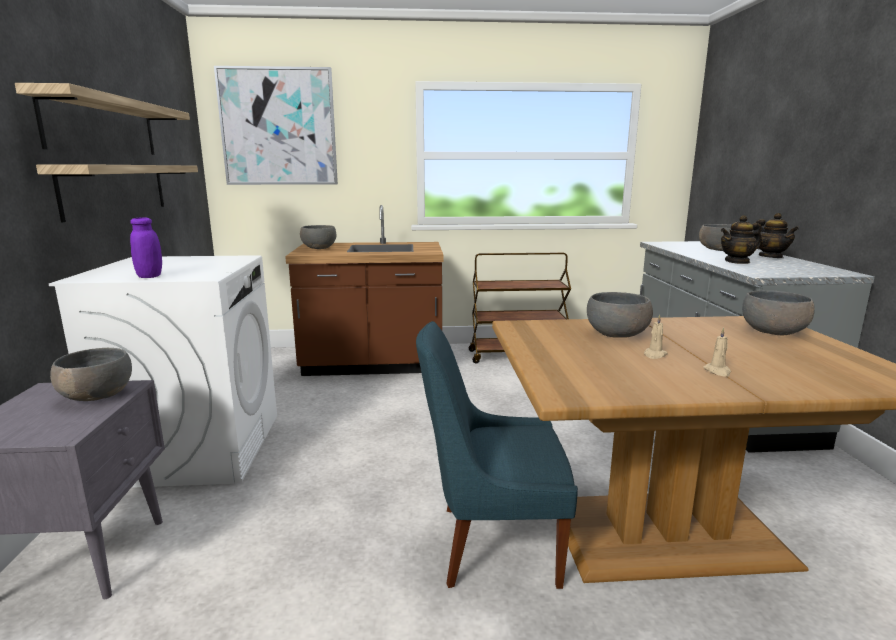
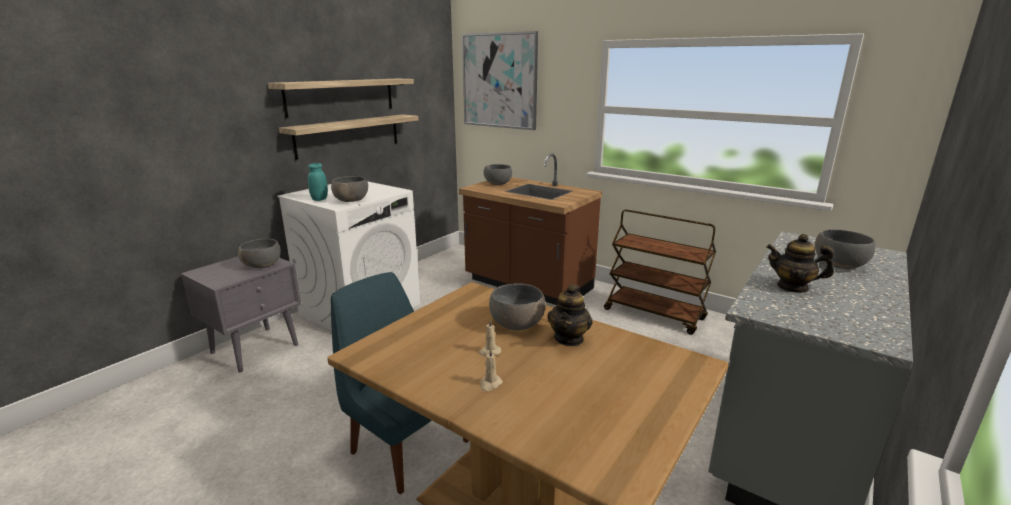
camera: 40 degrees right, 5 degrees up
(150, 276) = (319, 199): purple jar -> turquoise jar
(770, 257) = (870, 292): teapot -> teapot (569, 338)
(773, 332) = (657, 375): grey bowl -> grey bowl (351, 200)

